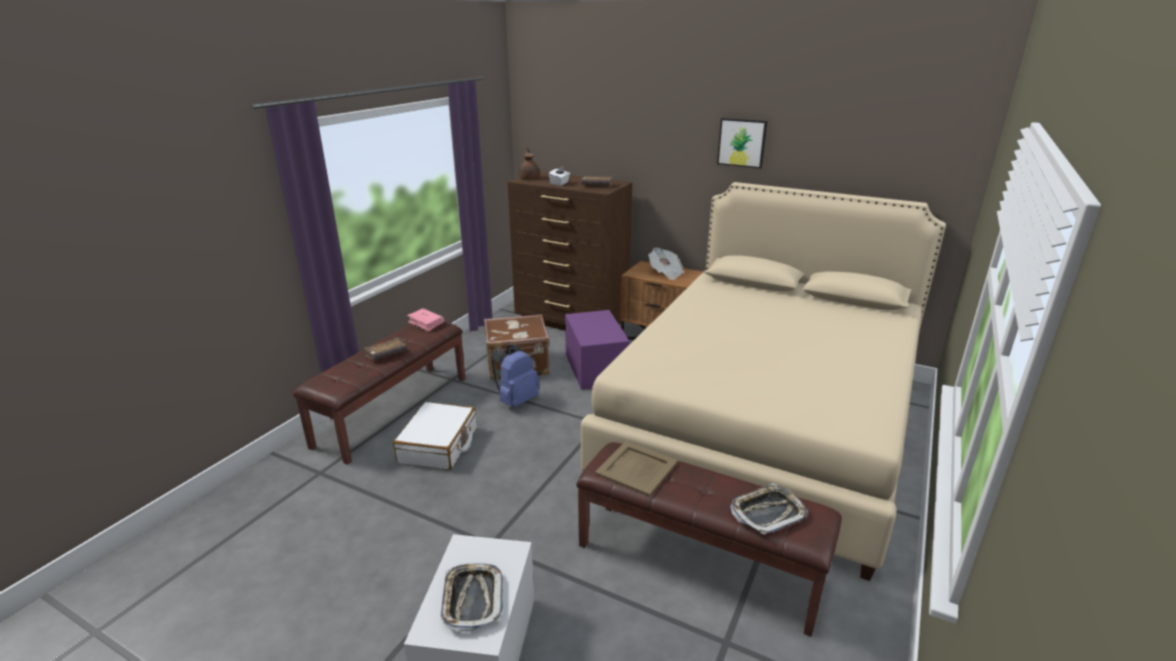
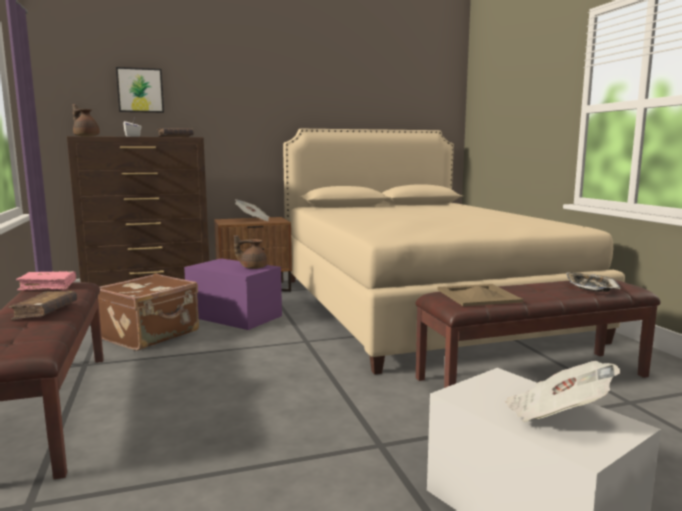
camera: 45 degrees left, 15 degrees down
(439, 445) = (172, 411): white suitcase -> none
(472, 599) = (556, 415): tray -> newspaper
(516, 401) = (197, 354): blue backpack -> none
(606, 334) = (252, 267): none -> brown teapot
(742, 142) = (300, 94): picture -> picture (140, 90)

